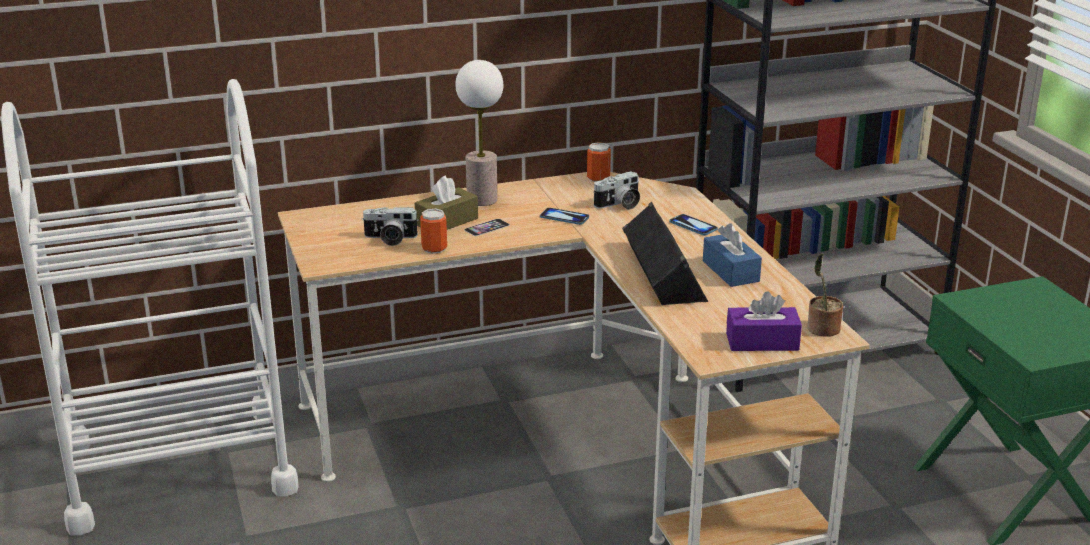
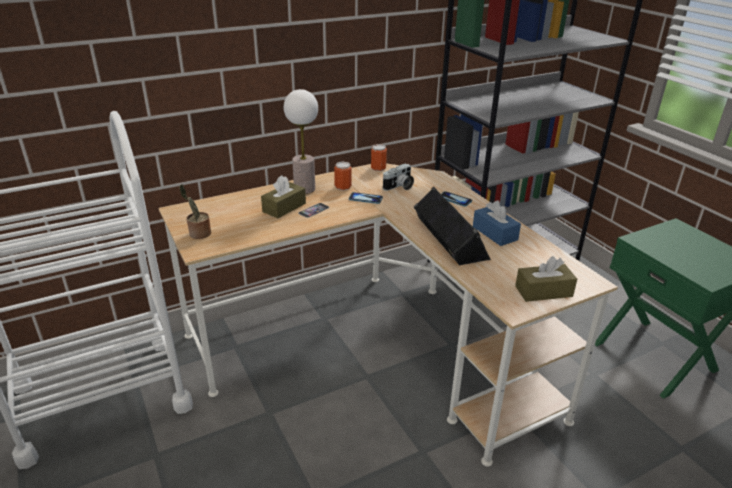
camera: 10 degrees left, 5 degrees up
(390, 239) = (246, 224): camera -> none
(434, 248) = (280, 230): can -> can (343, 187)
(762, 342) = (543, 291): purple tissue box -> brown tissue box
(822, 329) = (579, 276): potted plant -> potted plant (198, 234)

